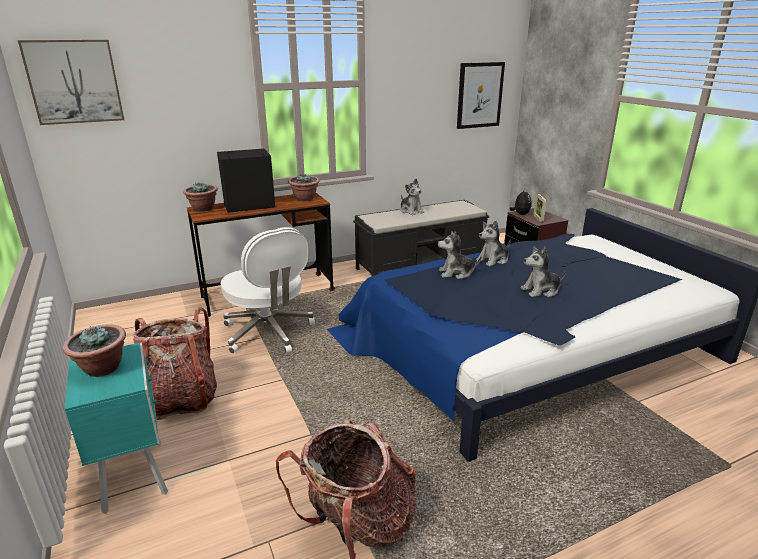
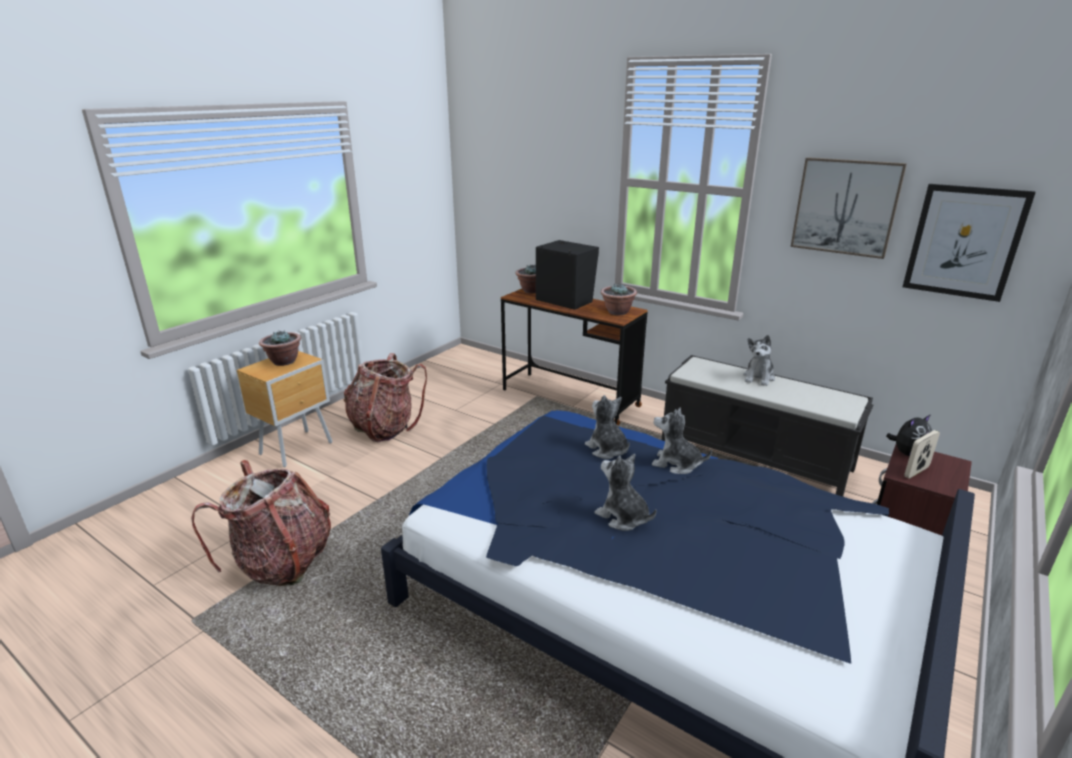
camera: 60 degrees right, 0 degrees up
(74, 82) = (484, 158): picture -> picture (845, 207)
(135, 474) = (298, 448): turquoise nightstand -> brown nightstand
(269, 333) = (505, 424): white office chair -> none

